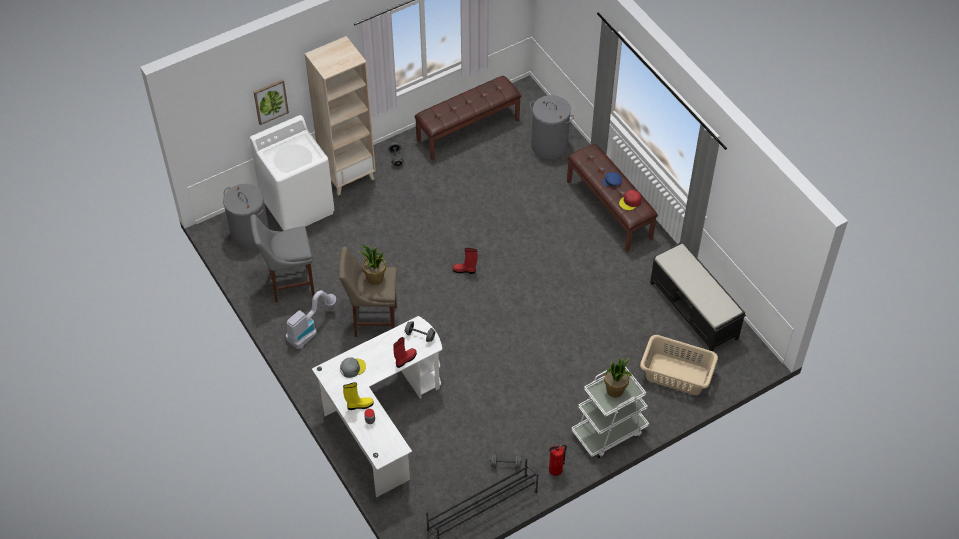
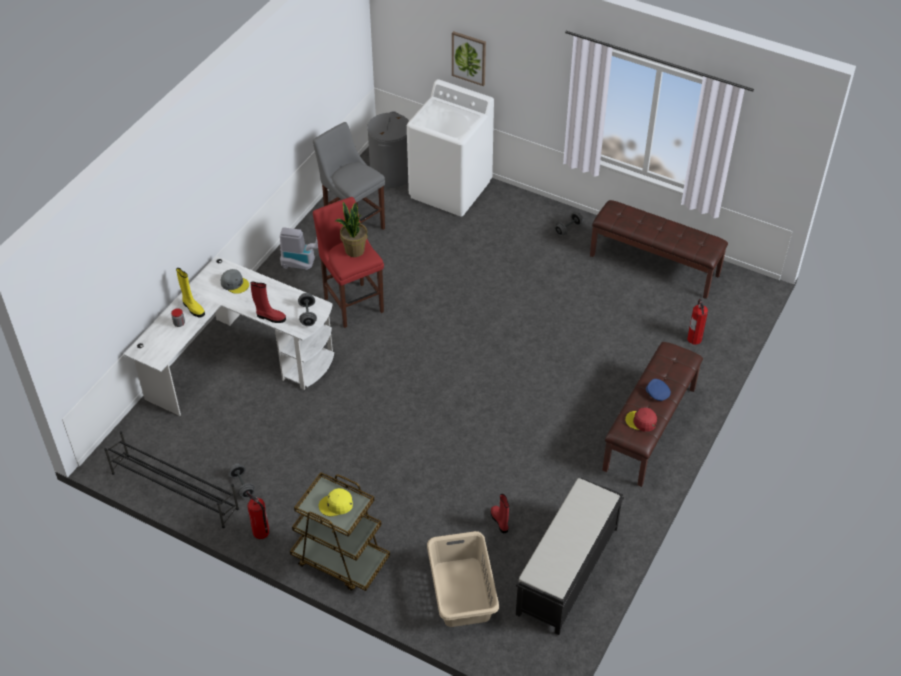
camera: 60 degrees right, 5 degrees down
(348, 175) = (516, 206): beige bookcase -> none
(372, 321) = (352, 303): beige stool -> red stool
(465, 270) = (468, 344): red boot -> red boot (500, 521)
(549, 145) = (694, 338): grey laundry basket -> fire extinguisher
(609, 432) = (340, 560): white cart -> brown cart
(615, 390) = (336, 505): potted plant -> yellow cap

